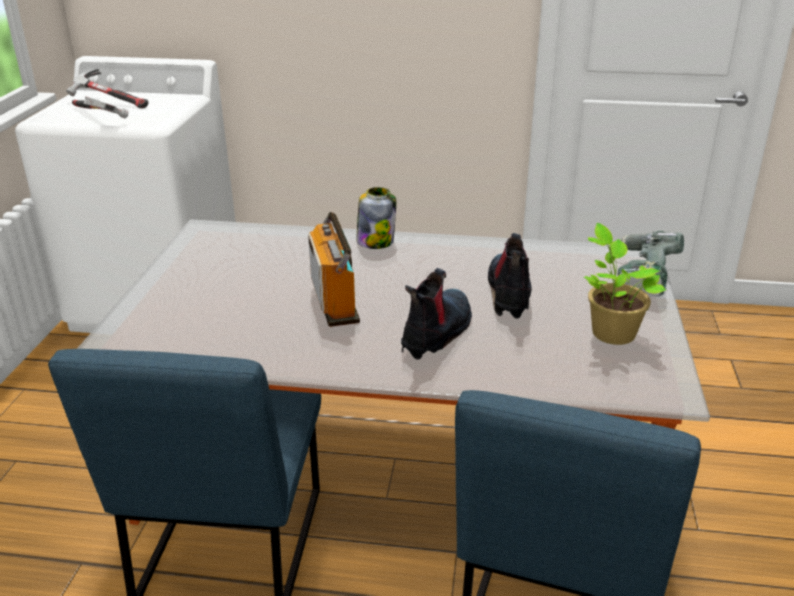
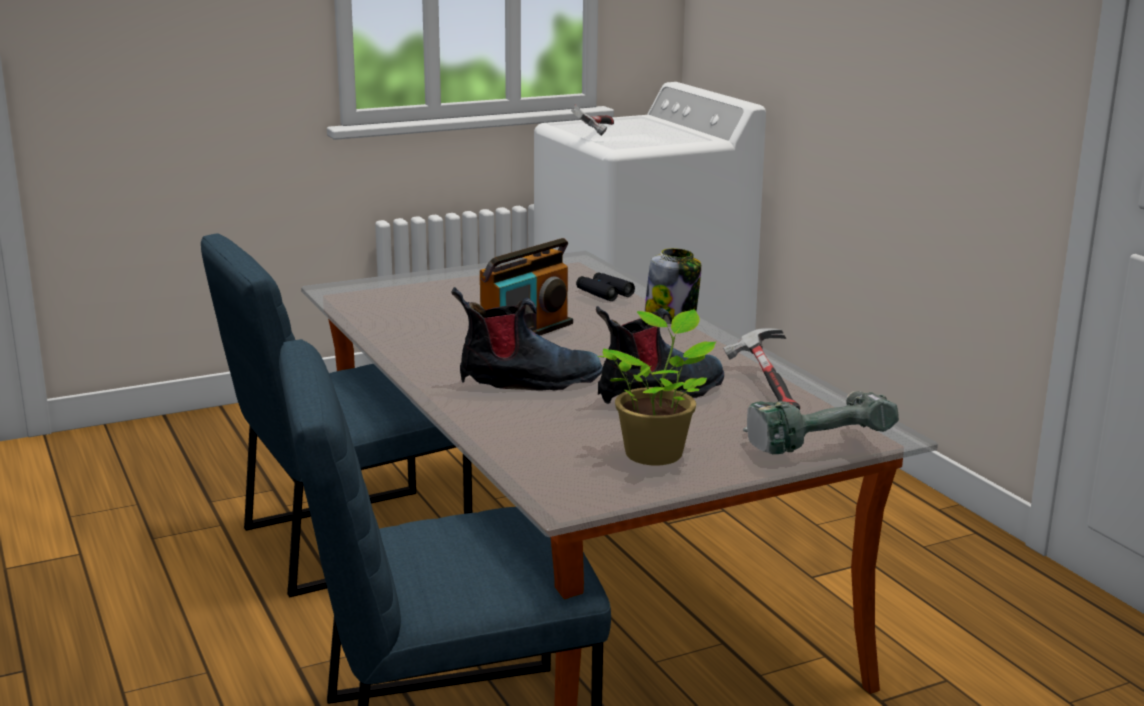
camera: 55 degrees right, 10 degrees down
(109, 102) = (641, 127): hammer -> hammer (766, 387)
(294, 245) = (604, 293): none -> black binoculars

